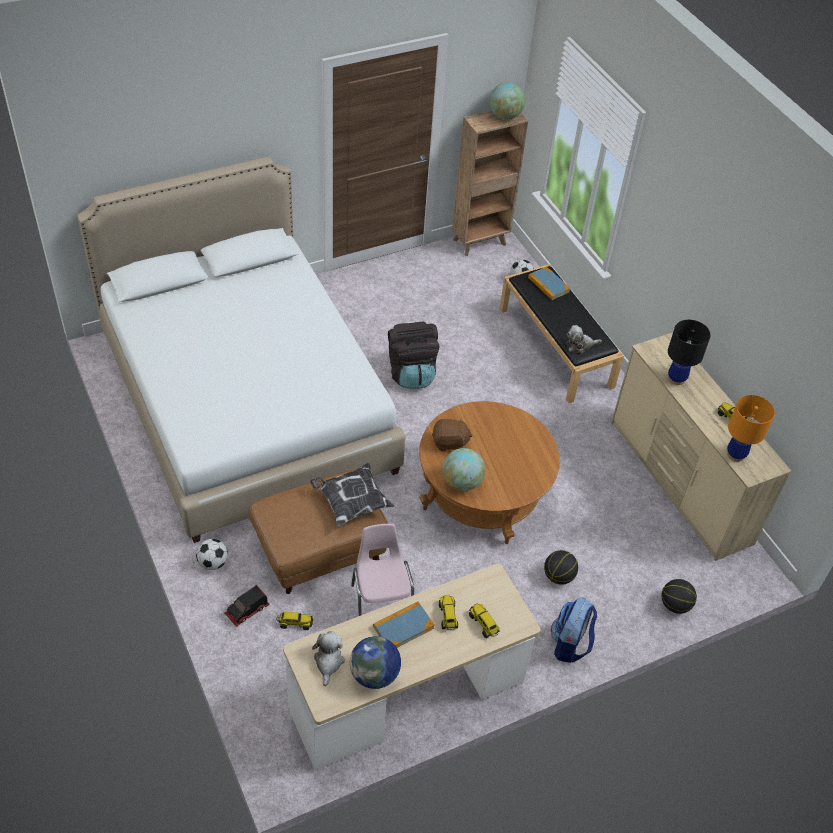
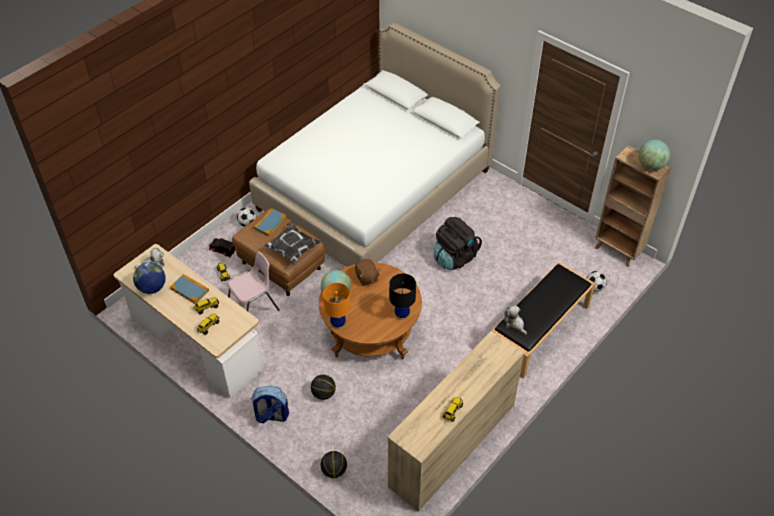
camera: 70 degrees right, 0 degrees up
(548, 285) = (566, 287): book -> book (270, 223)
(676, 378) = (473, 366): black table lamp -> black table lamp (402, 314)
(736, 454) = (416, 422): orange table lamp -> orange table lamp (338, 324)

